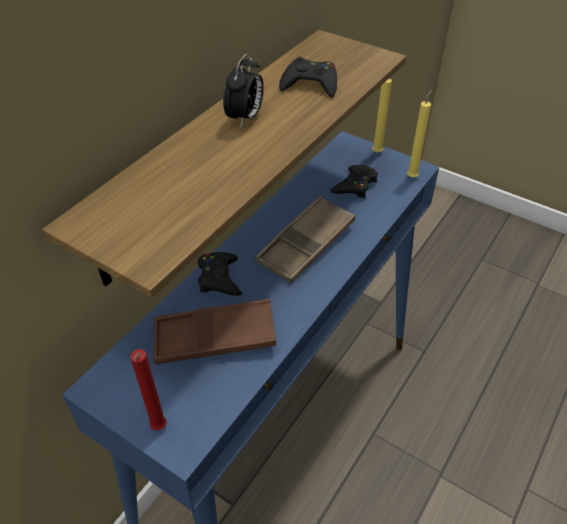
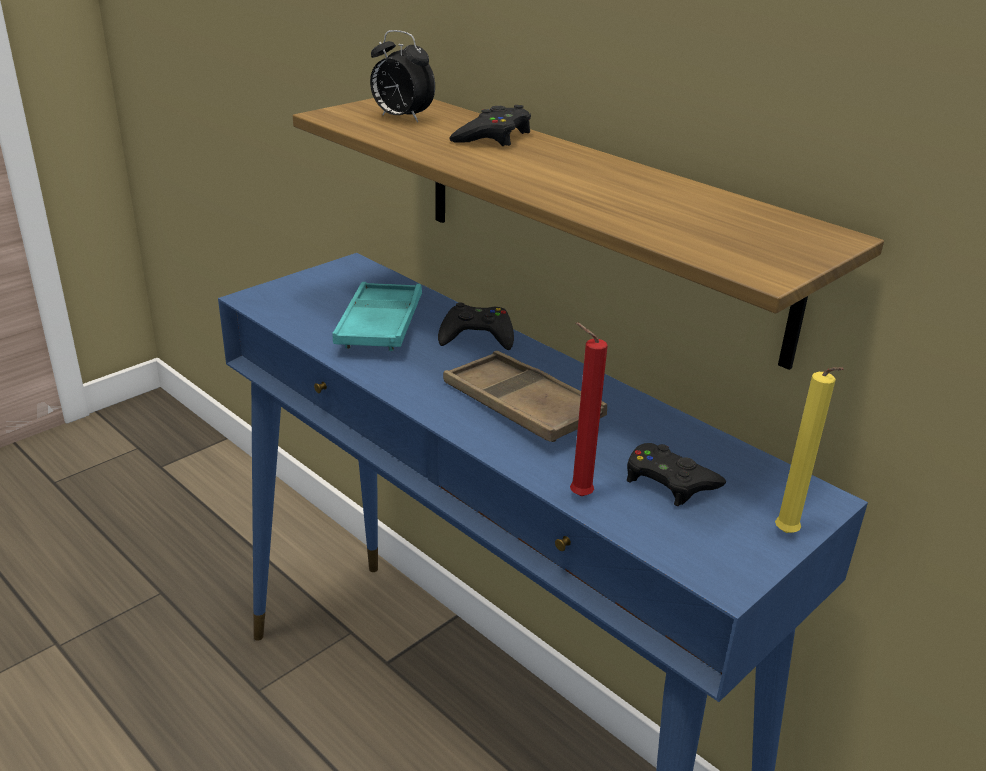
camera: 100 degrees right, 15 degrees down
(158, 429) = (283, 289): red candle -> red candle (577, 495)
(214, 338) = (380, 324): brown tray -> turquoise tray
(245, 118) = (570, 164): alarm clock -> alarm clock (401, 118)
(310, 84) = (661, 207): black game controller -> black game controller (493, 137)
(412, 176) = (697, 564): yellow candle -> none

